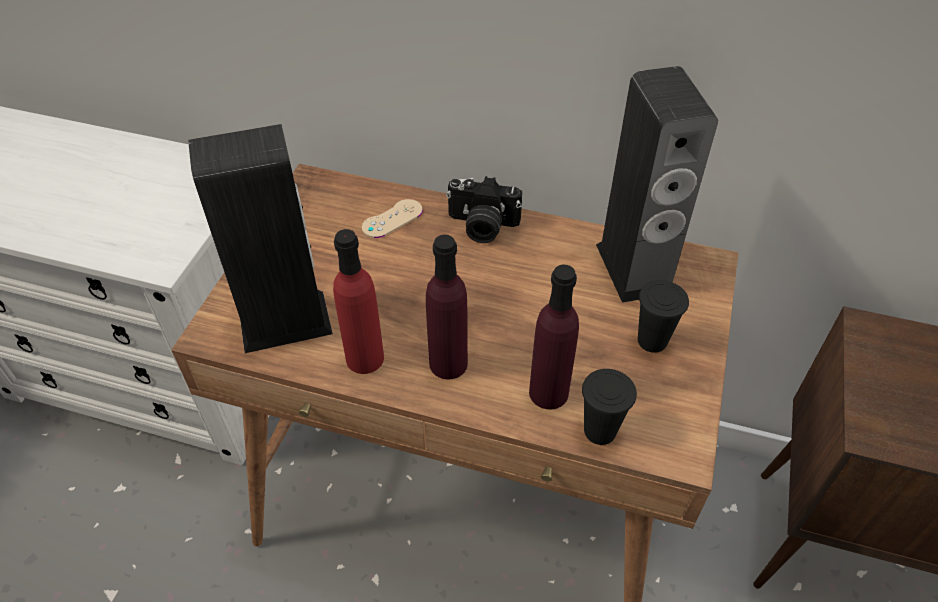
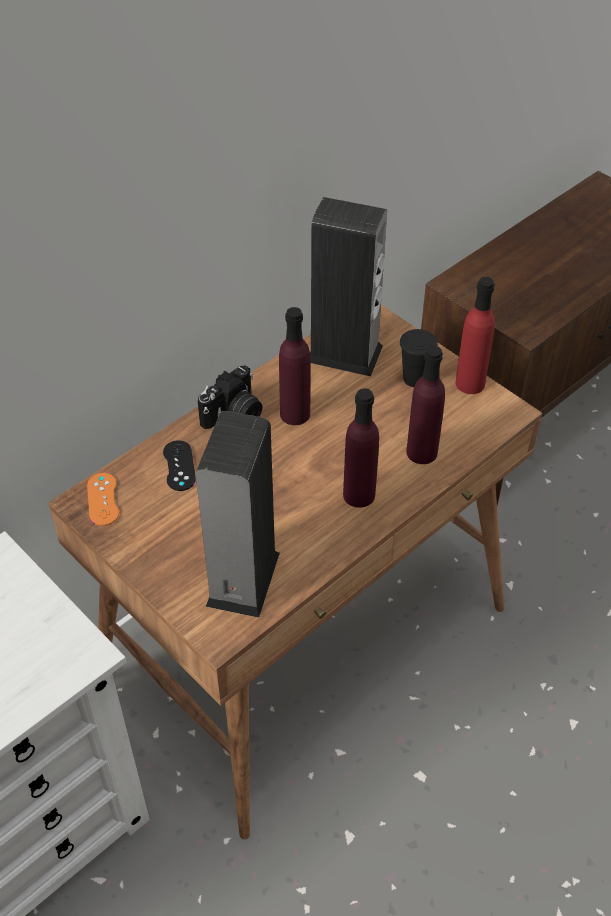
camera: 60 degrees left, 0 degrees up
(321, 191) = (103, 499): none -> orange game controller
(365, 358) = (319, 541): red bottle -> red bottle (470, 383)
(392, 219) = (179, 466): beige game controller -> black game controller
(518, 267) = (295, 414): none -> purple bottle
(600, 431) = (469, 441): black cup -> none

